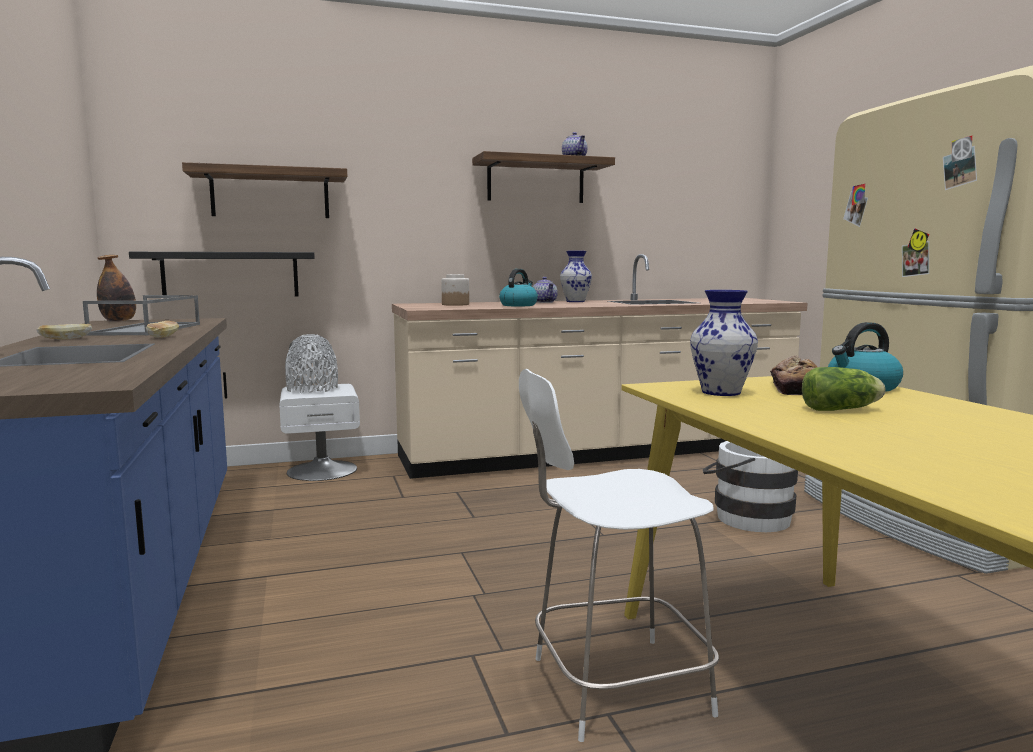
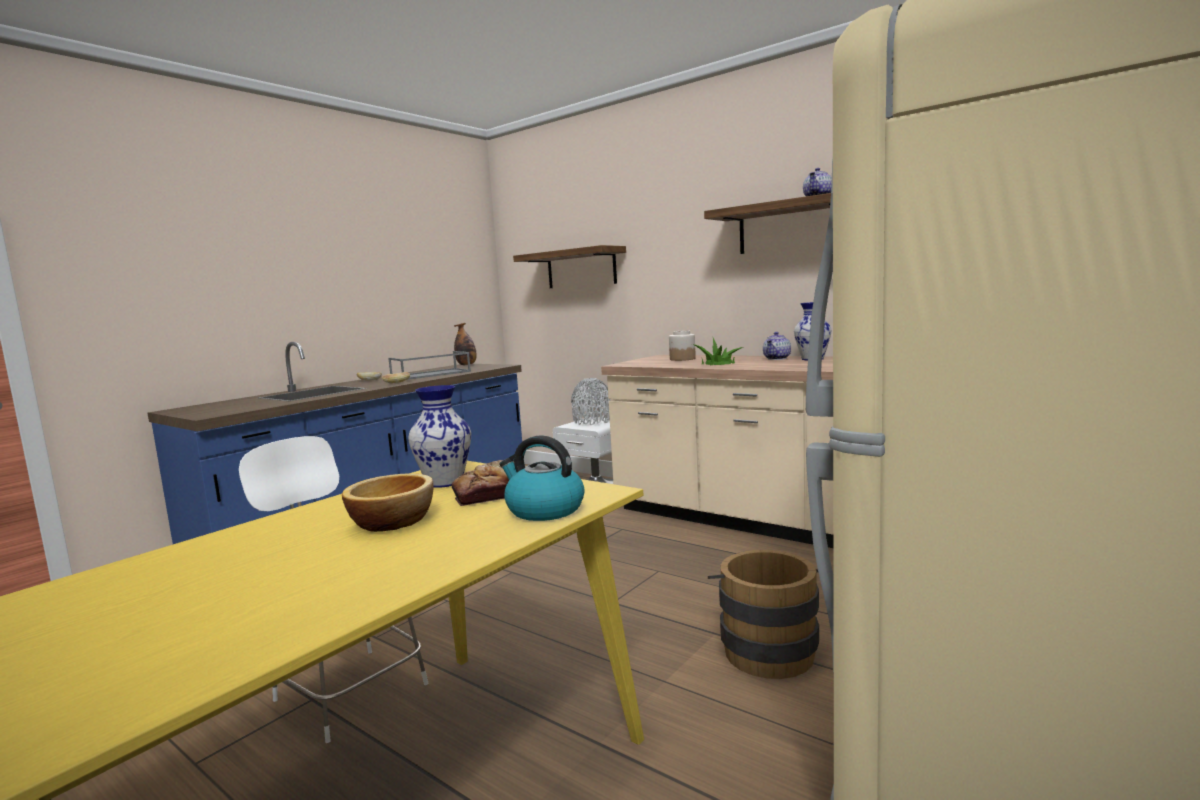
camera: 55 degrees right, 0 degrees up
(231, 275) = (561, 330): black shelf -> none
(518, 305) = (718, 363): kettle -> potted plant
(745, 517) = (766, 648): white bucket -> brown bucket
(843, 409) = (393, 521): lettuce -> bowl

